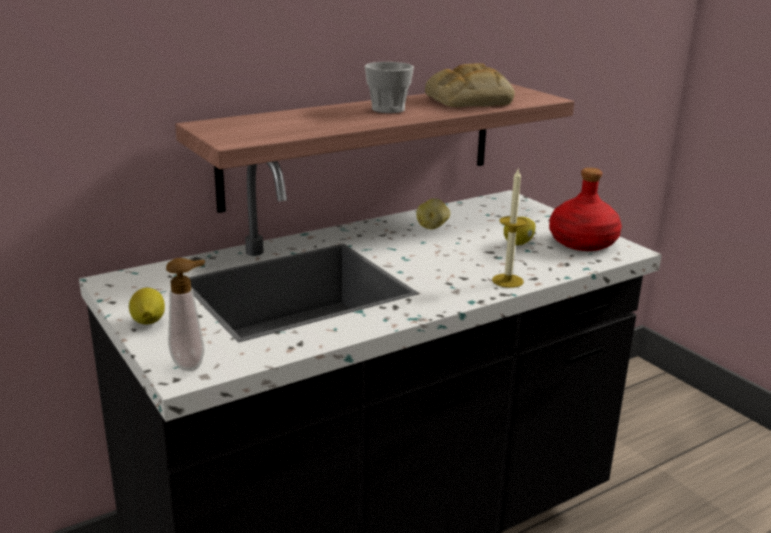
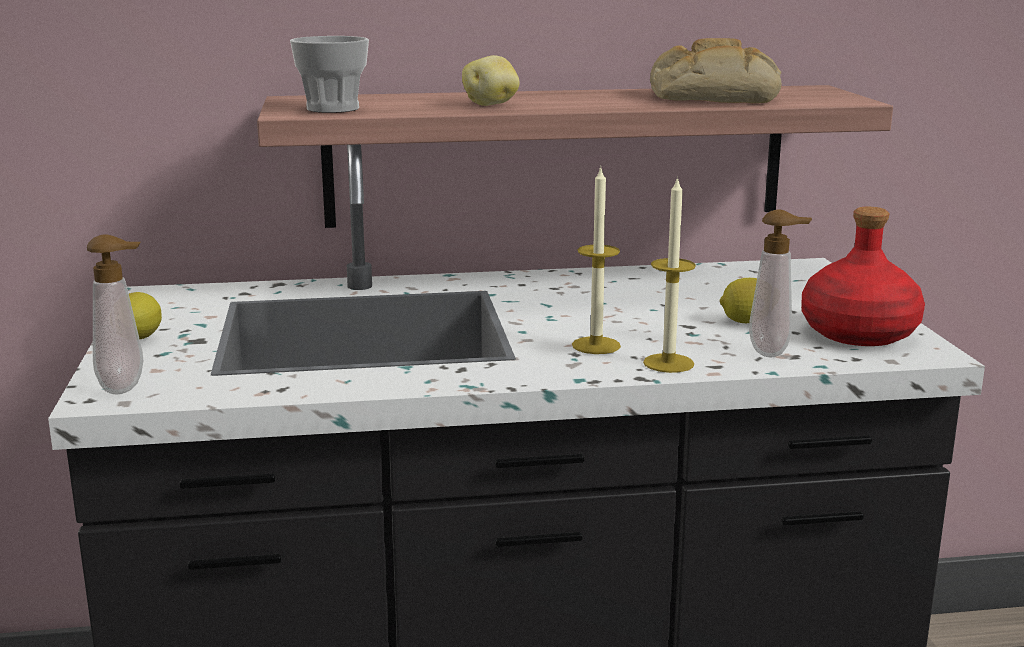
camera: 25 degrees right, 5 degrees down
(388, 109) = (570, 98): cup -> cup (333, 108)
(432, 227) = (639, 287): potato -> potato (491, 104)
(454, 275) = (596, 345): none -> candle
(553, 263) = (773, 352): none -> soap dispenser

